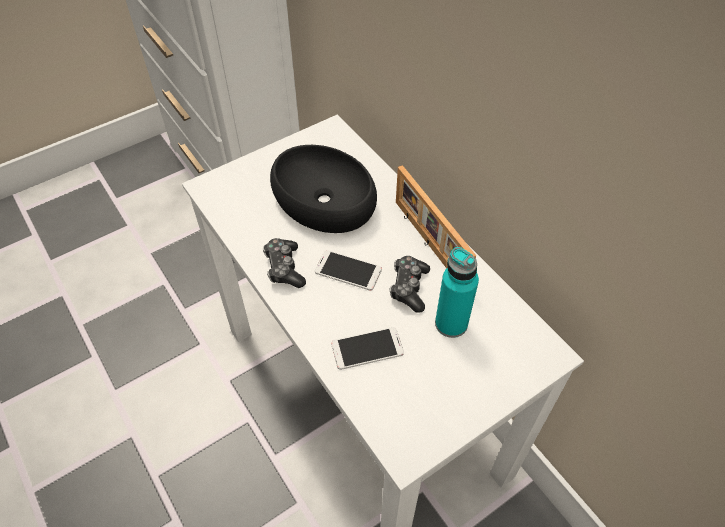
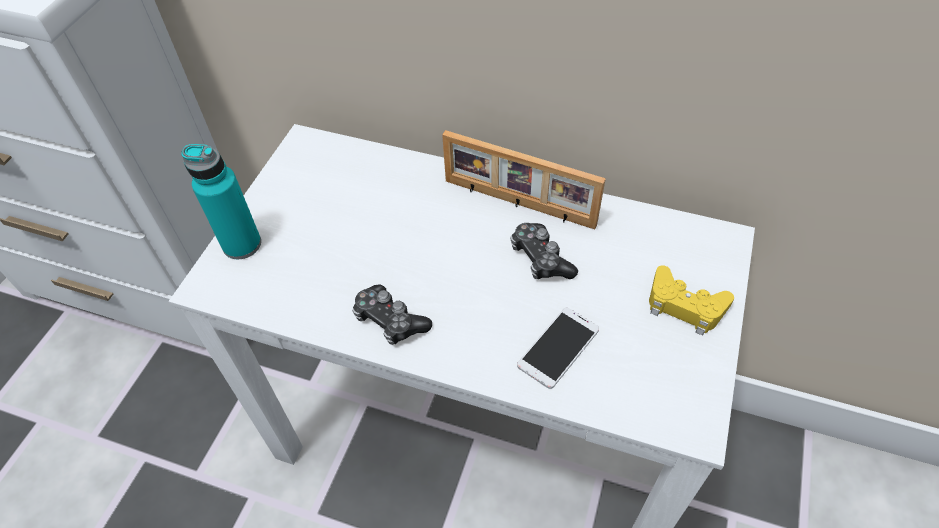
camera: 35 degrees left, 0 degrees up
(325, 200) = (367, 221): black bowl -> none
(348, 271) = (463, 280): phone -> none
(451, 324) = (613, 268): turquoise bottle -> turquoise bottle (242, 244)
(476, 378) = (684, 306): none -> yellow game controller

